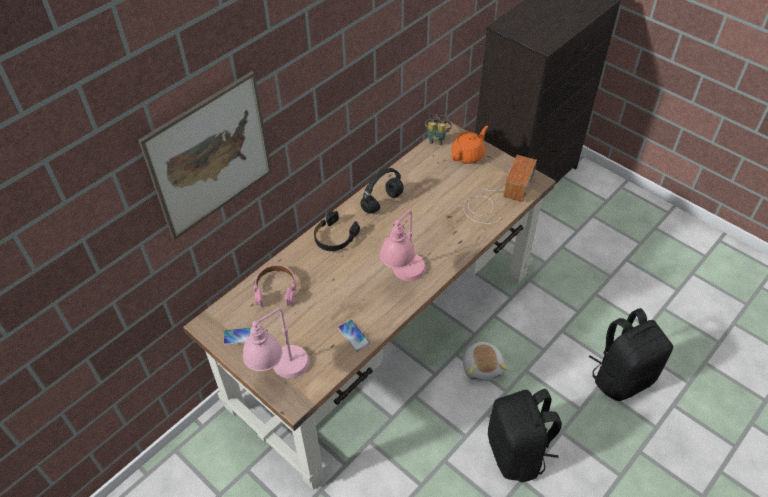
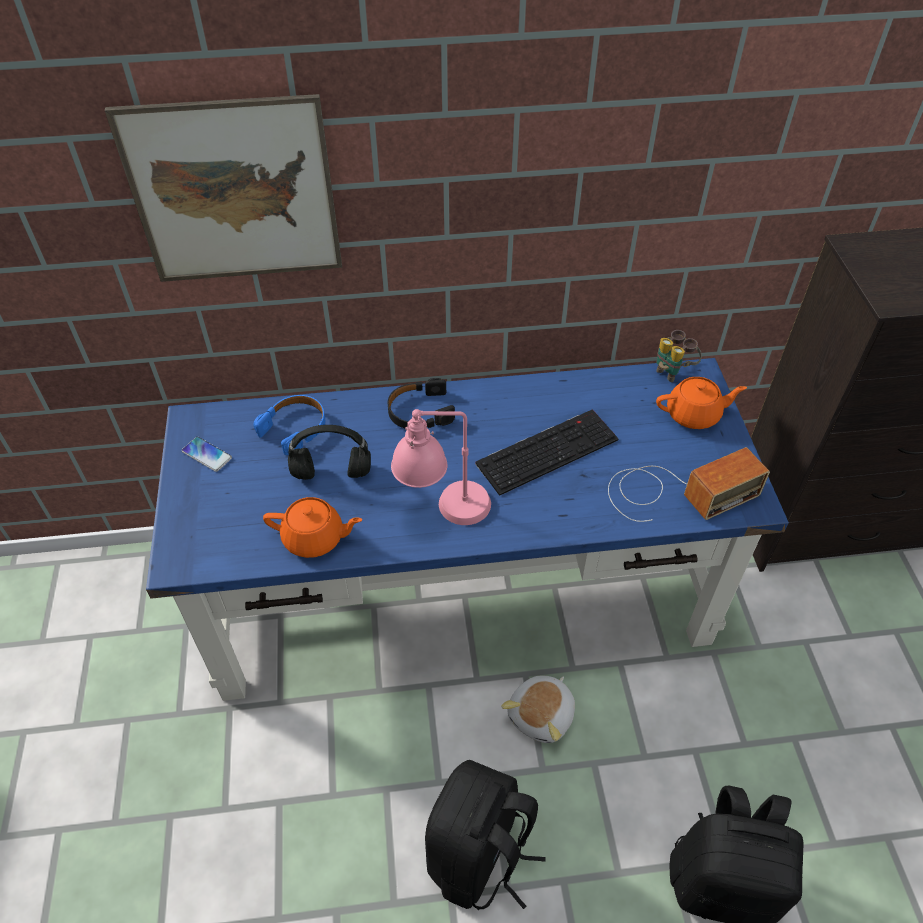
camera: 40 degrees right, 0 degrees up
(276, 289) = (295, 428): pink headphones -> blue headphones
(281, 374) = (196, 524): pink table lamp -> none
(354, 336) = (315, 538): phone -> orange teapot
(382, 203) = (517, 407): black headphones -> black headphones (330, 473)
(385, 336) = (463, 592): brown desk -> blue desk
(419, 215) = (547, 450): none -> keyboard

